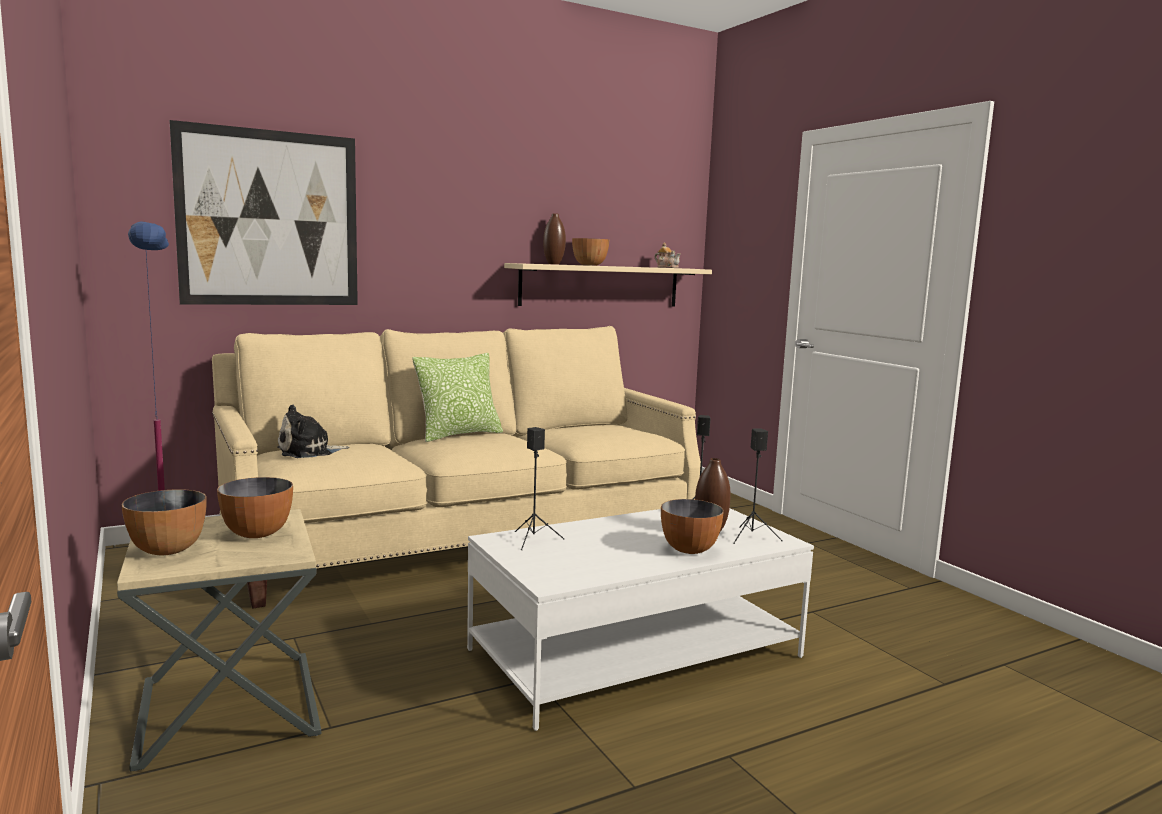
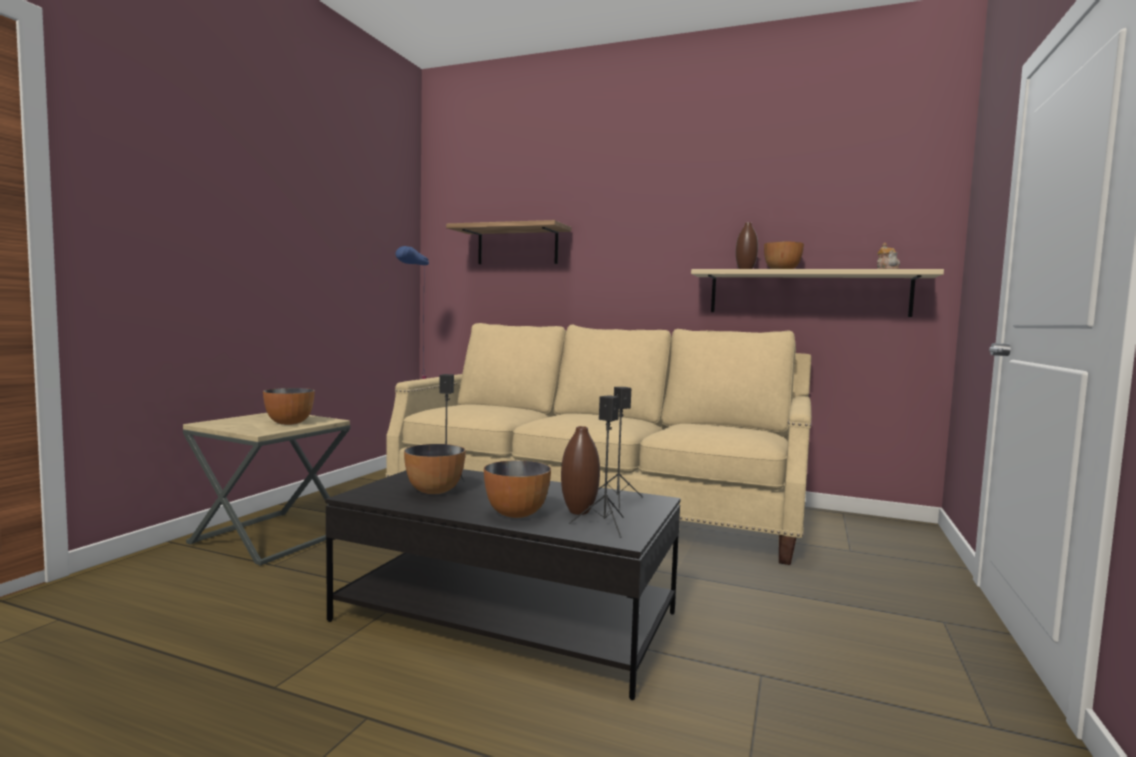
camera: 50 degrees right, 5 degrees down
(167, 550) = (240, 420): bowl -> bowl (434, 491)
(269, 218) = (517, 246): picture -> shelf
(308, 452) = (473, 405): plush toy -> none
(458, 435) = (598, 414): pillow -> none
(636, 653) = (507, 617): white coffee table -> black coffee table

